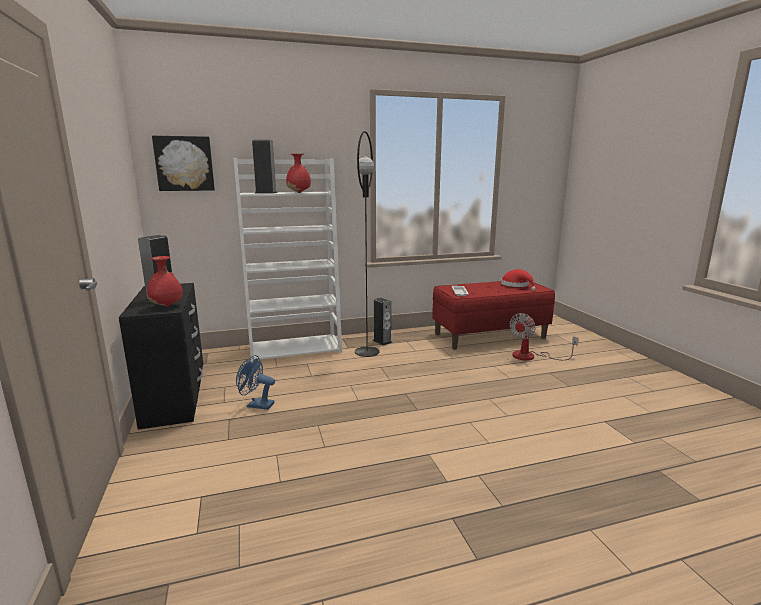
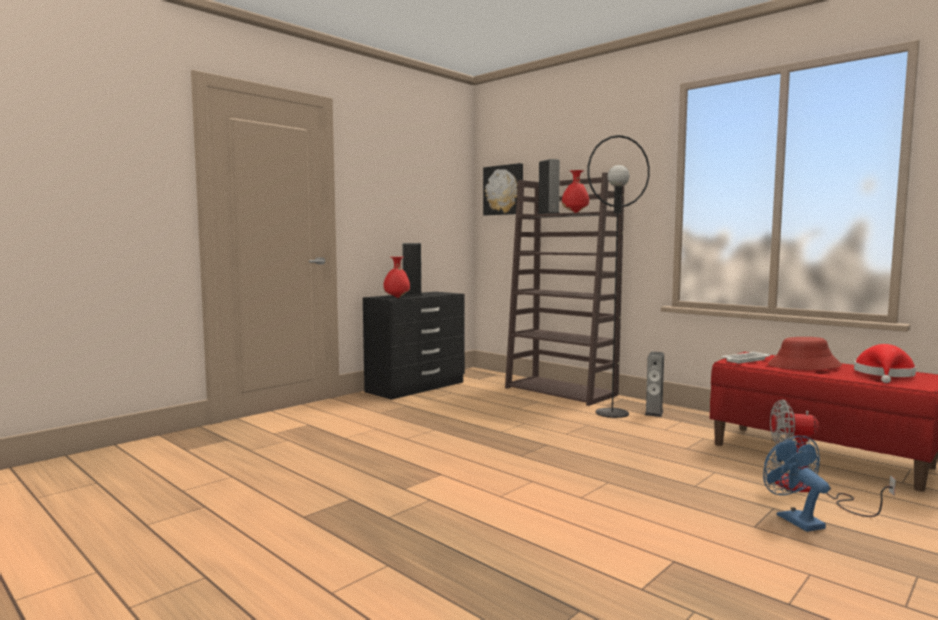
camera: 60 degrees right, 10 degrees down
(256, 405) = (438, 406): blue fan -> blue fan (794, 519)
(296, 348) = (561, 391): white bookcase -> brown bookcase
(484, 289) = (804, 365): none -> red hat

